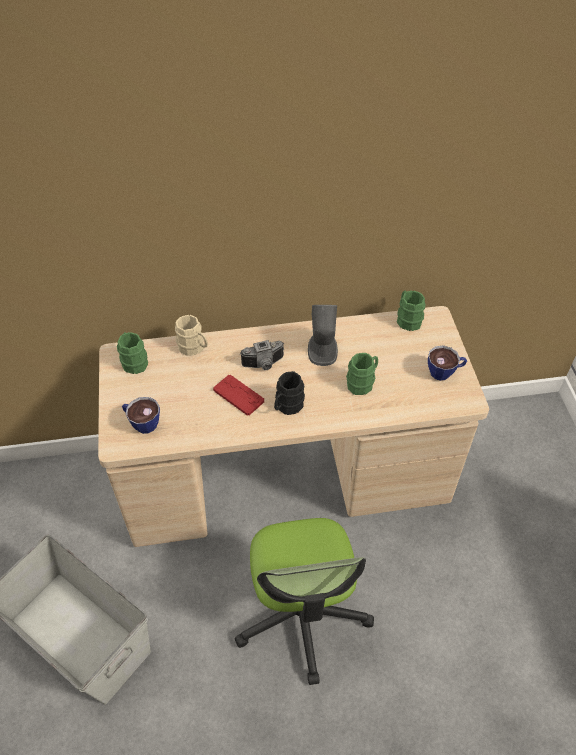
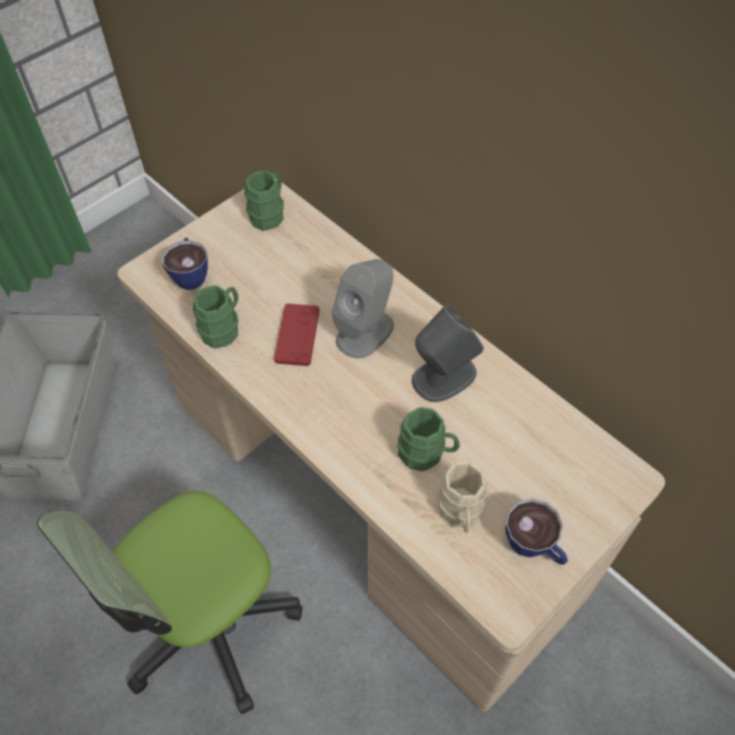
camera: 55 degrees right, 5 degrees up
(194, 348) = (333, 252): beige mug -> beige mug (460, 513)
(264, 365) = (365, 332): camera -> grey speaker
(287, 406) = (320, 393): black mug -> none
(407, 319) = (590, 444): green mug -> green mug (223, 328)

